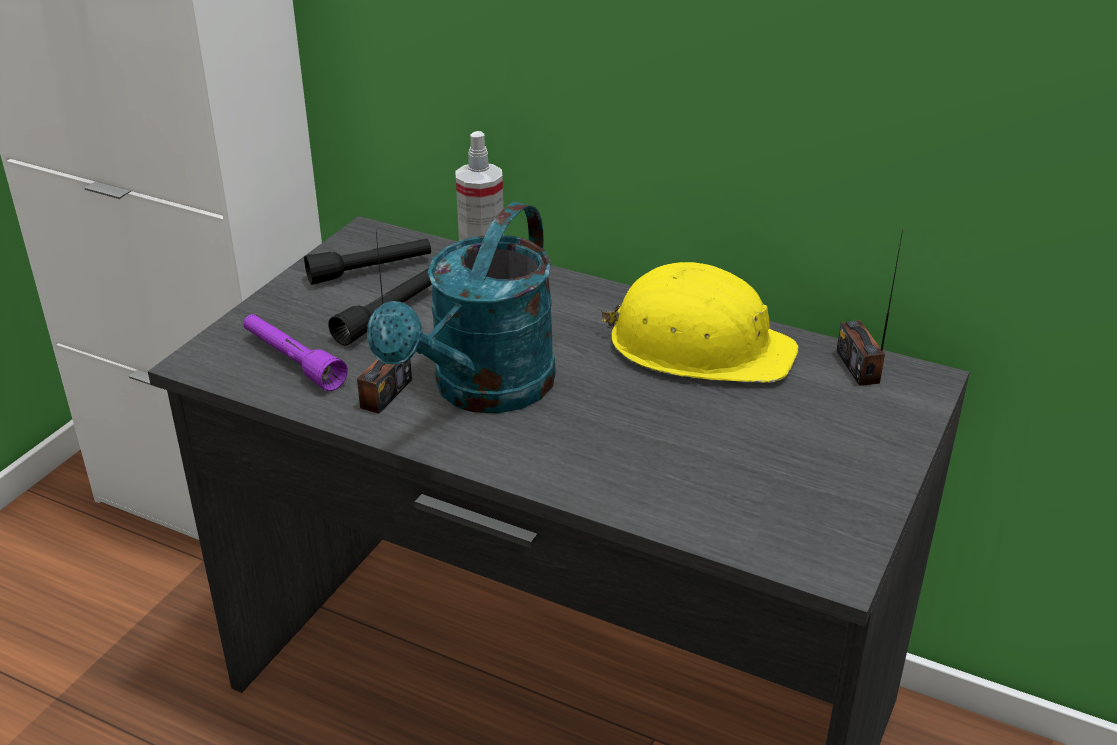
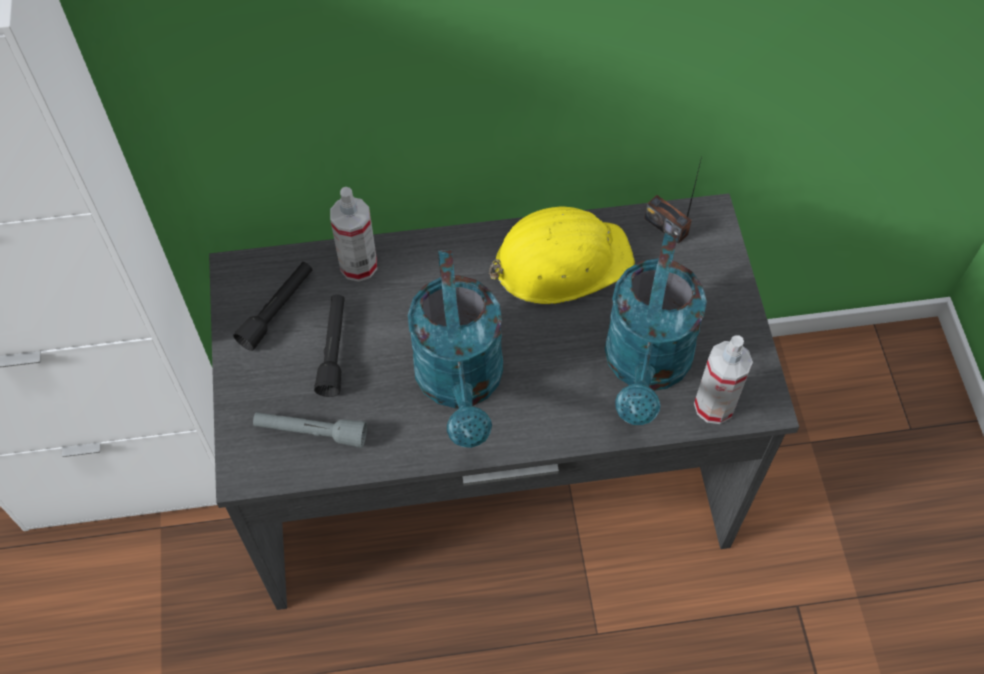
camera: 35 degrees left, 25 degrees up
(293, 361) = (311, 432): purple flashlight -> grey flashlight
(385, 393) = (401, 424): radio -> none
(710, 467) = (646, 367): none -> turquoise watering can
(764, 538) = (714, 406): none -> spray bottle

